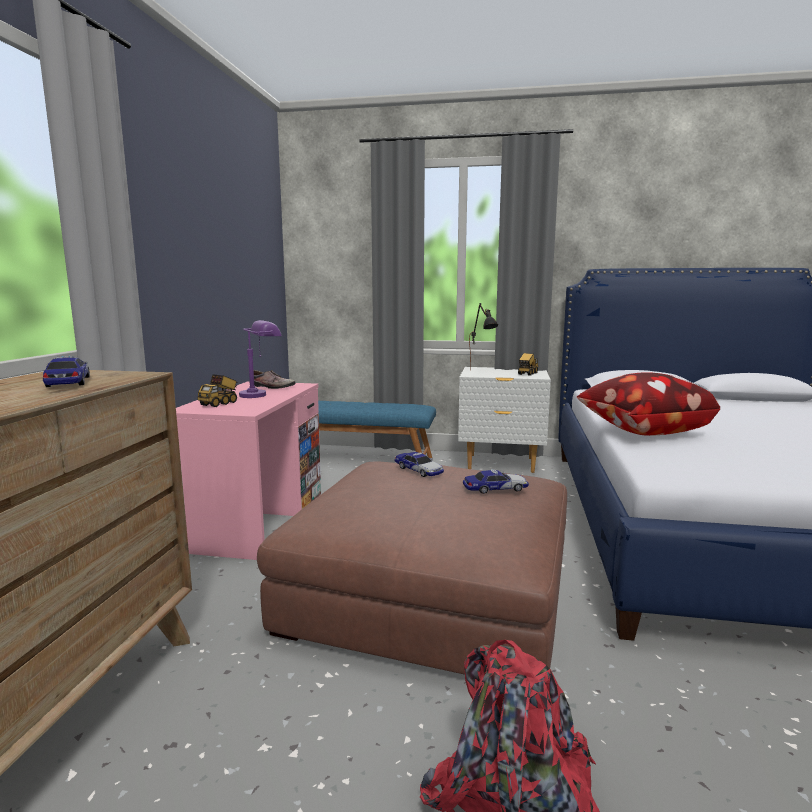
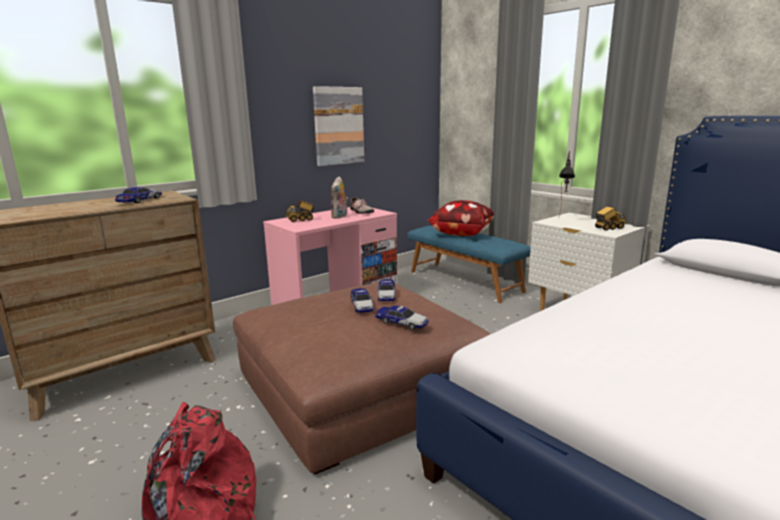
camera: 40 degrees right, 5 degrees up
(210, 276) = (338, 126): none -> picture
(261, 394) = (340, 217): purple table lamp -> plush toy
(420, 485) = (361, 305): none -> toy car
(642, 431) = (594, 308): pillow -> pillow (461, 233)

